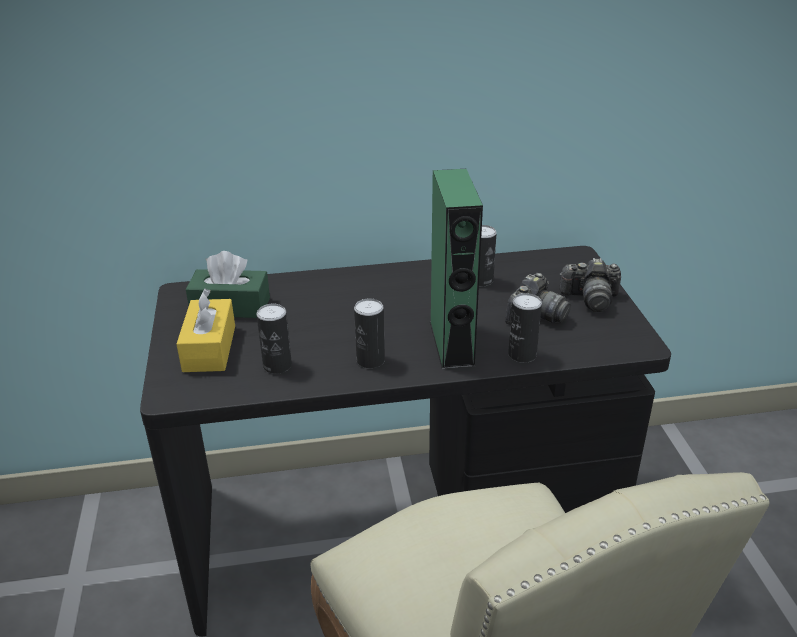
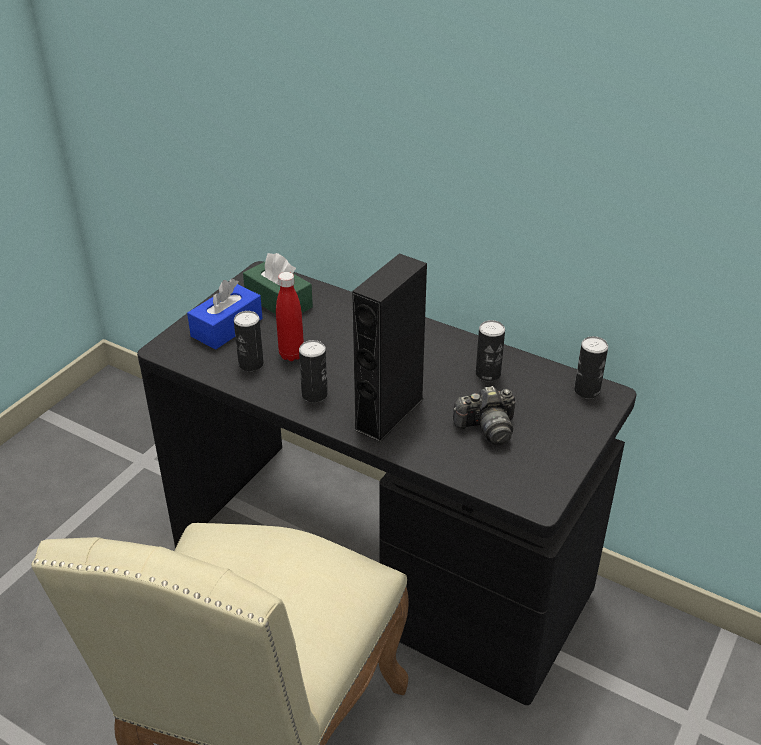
camera: 40 degrees right, 5 degrees up
(209, 348) = (227, 327): yellow tissue box -> blue tissue box
(304, 341) = (291, 355): none -> red bottle
(451, 343) = (389, 414): green speaker -> black speaker
(522, 355) = (428, 453): can -> can (587, 391)
(590, 299) = (557, 439): camera -> none

